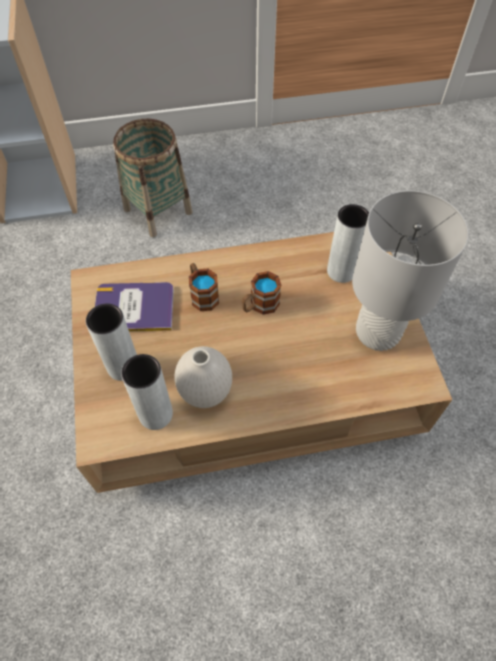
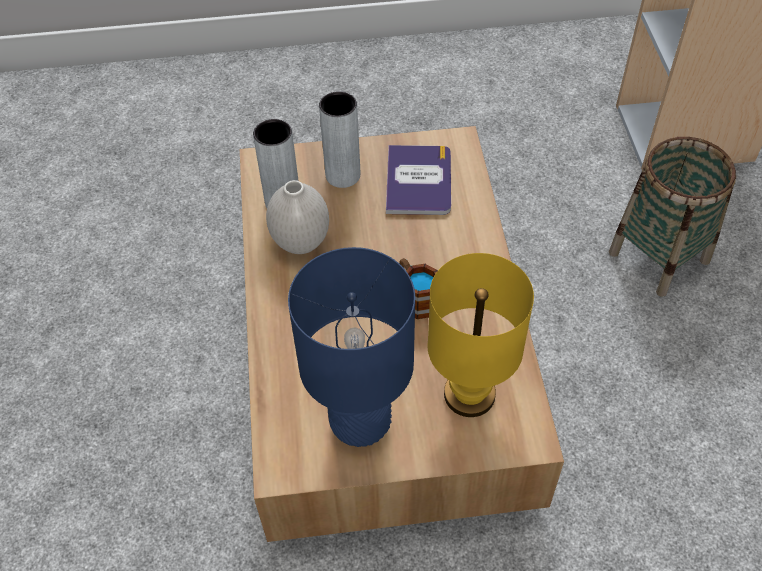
camera: 95 degrees right, 5 degrees down
(202, 295) = (435, 241): mug -> none
(341, 271) = (470, 395): grey vase -> yellow table lamp
(377, 335) = (360, 425): grey table lamp -> blue table lamp

